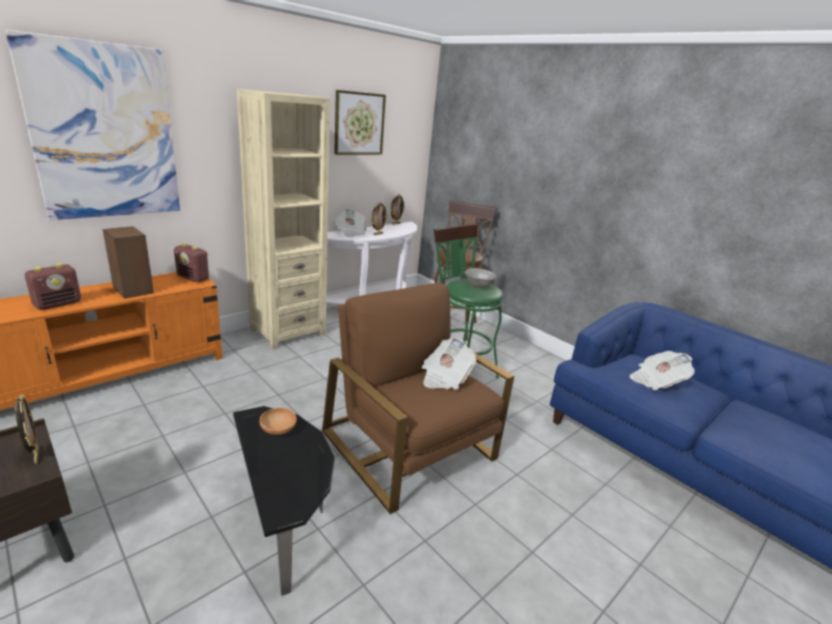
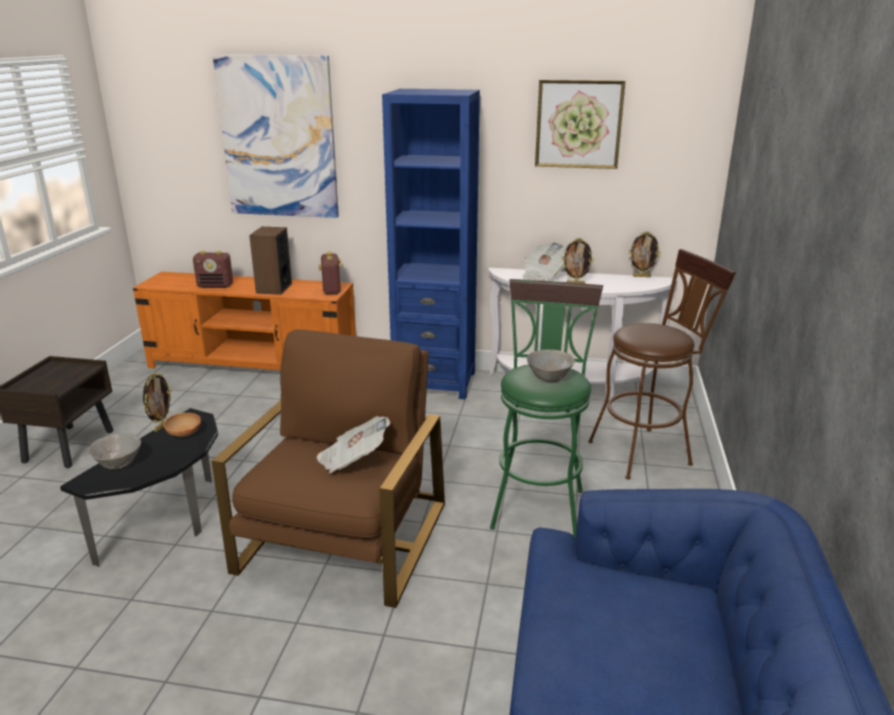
camera: 55 degrees right, 0 degrees up
(35, 456) = (71, 380): picture frame -> picture frame (162, 426)
(277, 482) = (118, 464): none -> grey bowl
(287, 331) = (434, 382): beige bookcase -> blue bookcase
(656, 381) = (608, 624): newspaper -> none

